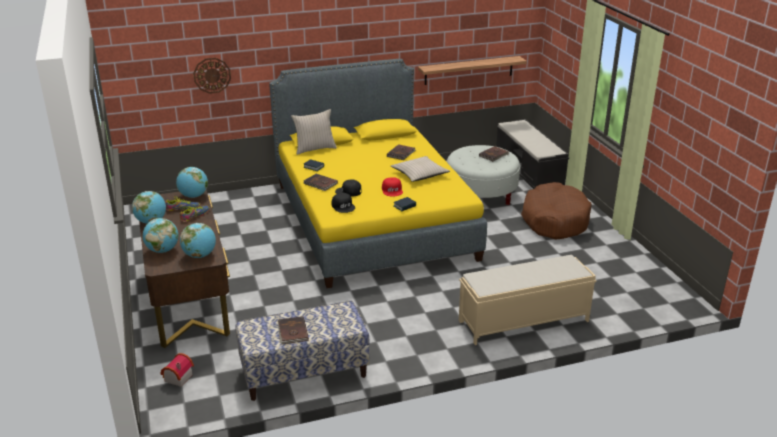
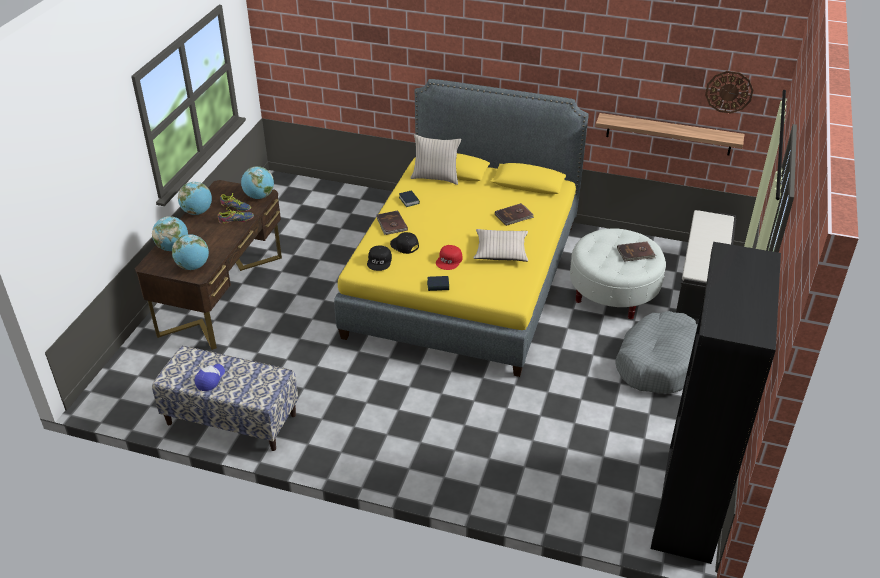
camera: 35 degrees right, 10 degrees up
(176, 378) = (137, 372): toy house -> none
(212, 75) = (359, 65): wall clock -> wall clock (729, 92)
(292, 332) = (210, 379): brown book -> cap
(522, 321) = (479, 468): beige bench -> none
(555, 220) = (660, 362): brown dog bed -> grey dog bed
(662, 285) = (687, 504): none -> black bookcase

